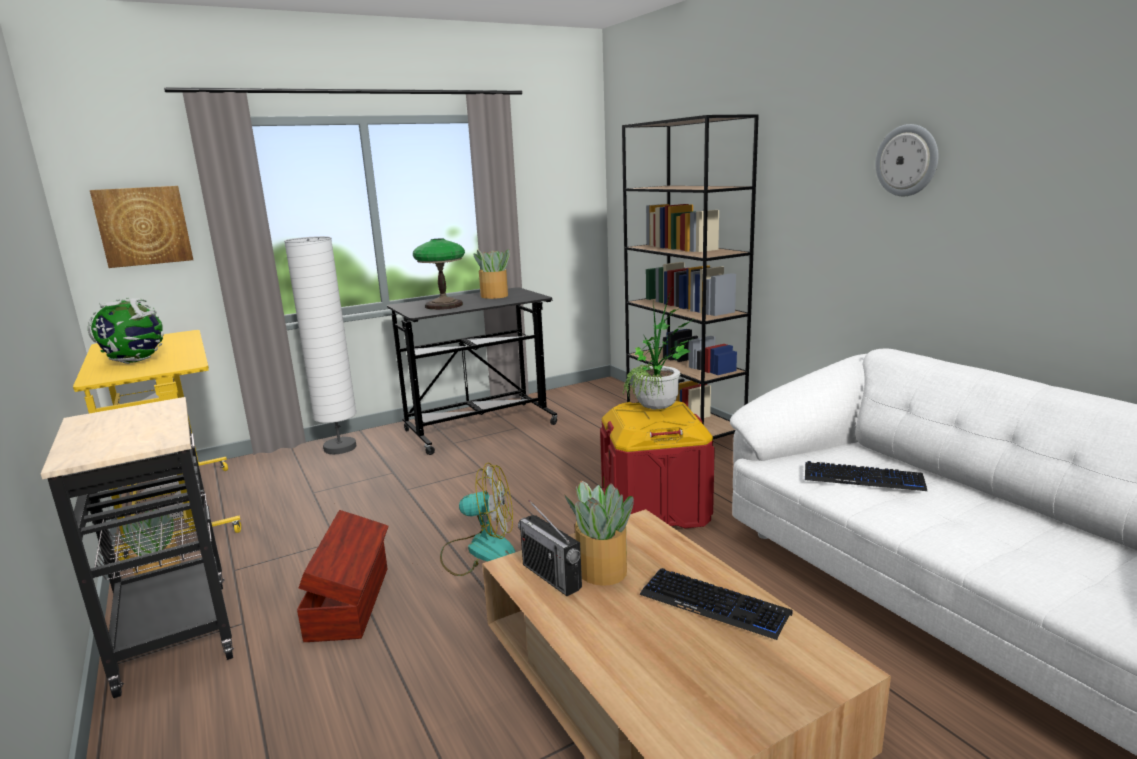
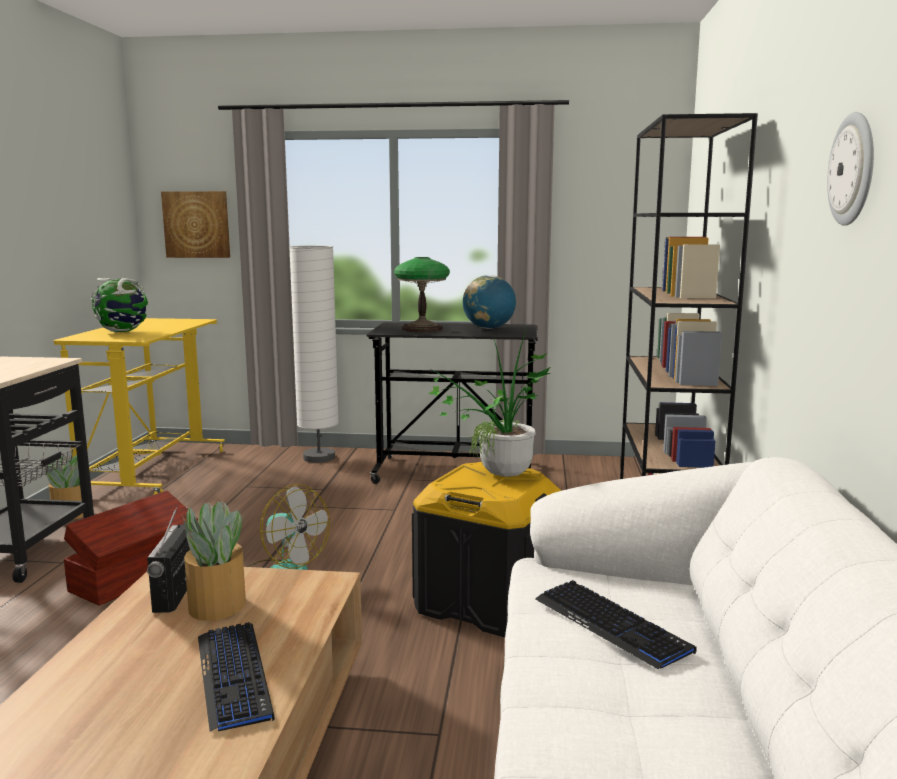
camera: 35 degrees right, 5 degrees down
(494, 296) = (489, 328): potted plant -> globe
(655, 509) = (488, 601): red storage box -> black storage box

